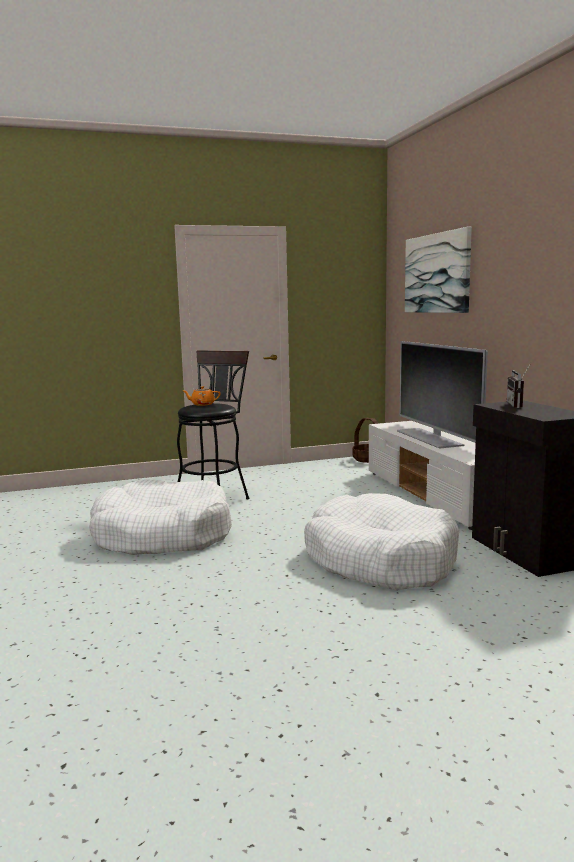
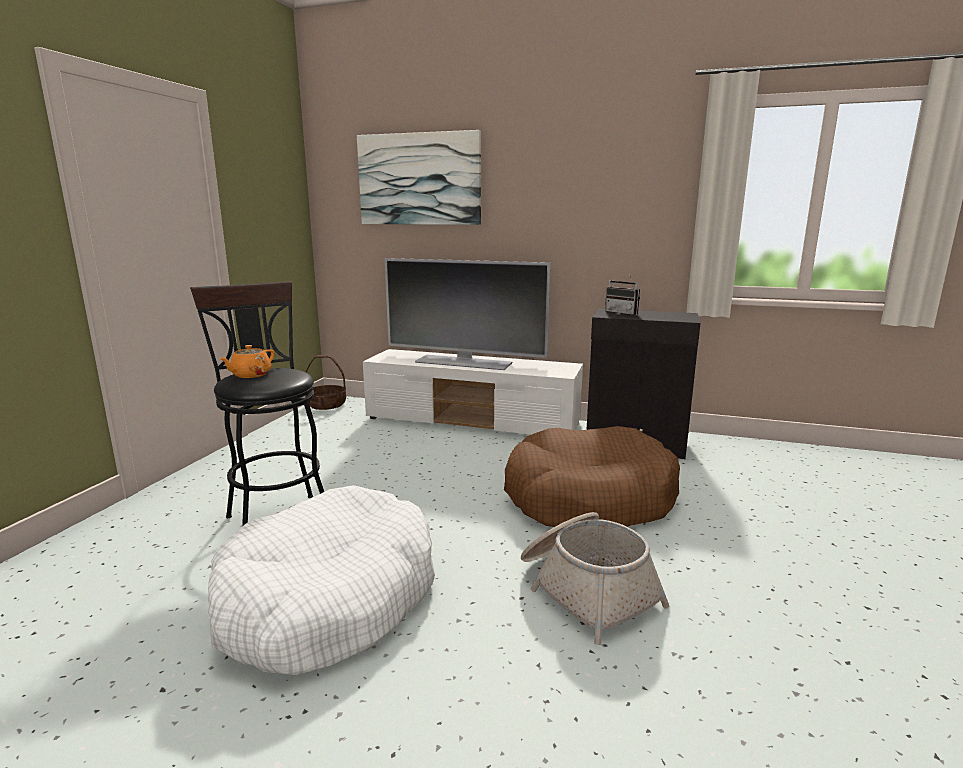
camera: 55 degrees left, 5 degrees up
(253, 587) = (586, 589): none -> basket
(380, 560) = (588, 498): white dog bed -> brown dog bed

